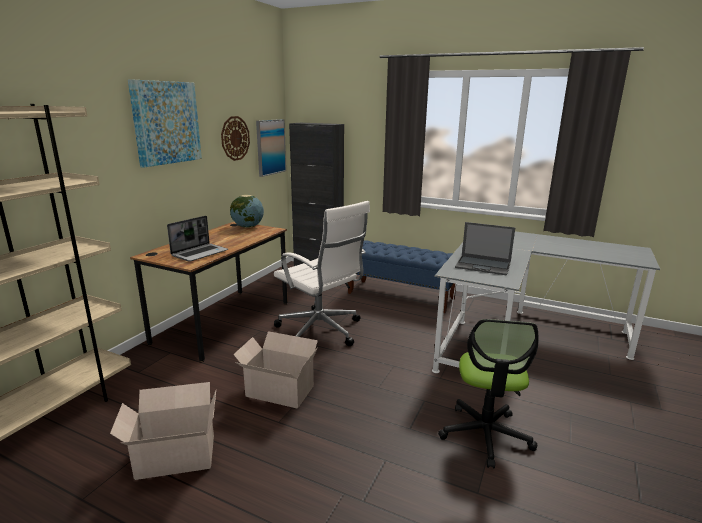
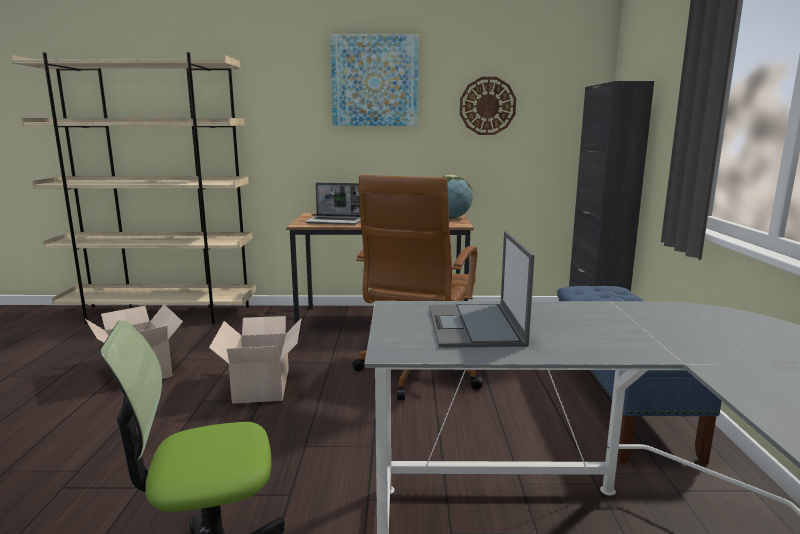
camera: 65 degrees right, 5 degrees down
(270, 147) = (564, 124): picture -> none
(321, 331) = (418, 372): white office chair -> brown office chair

